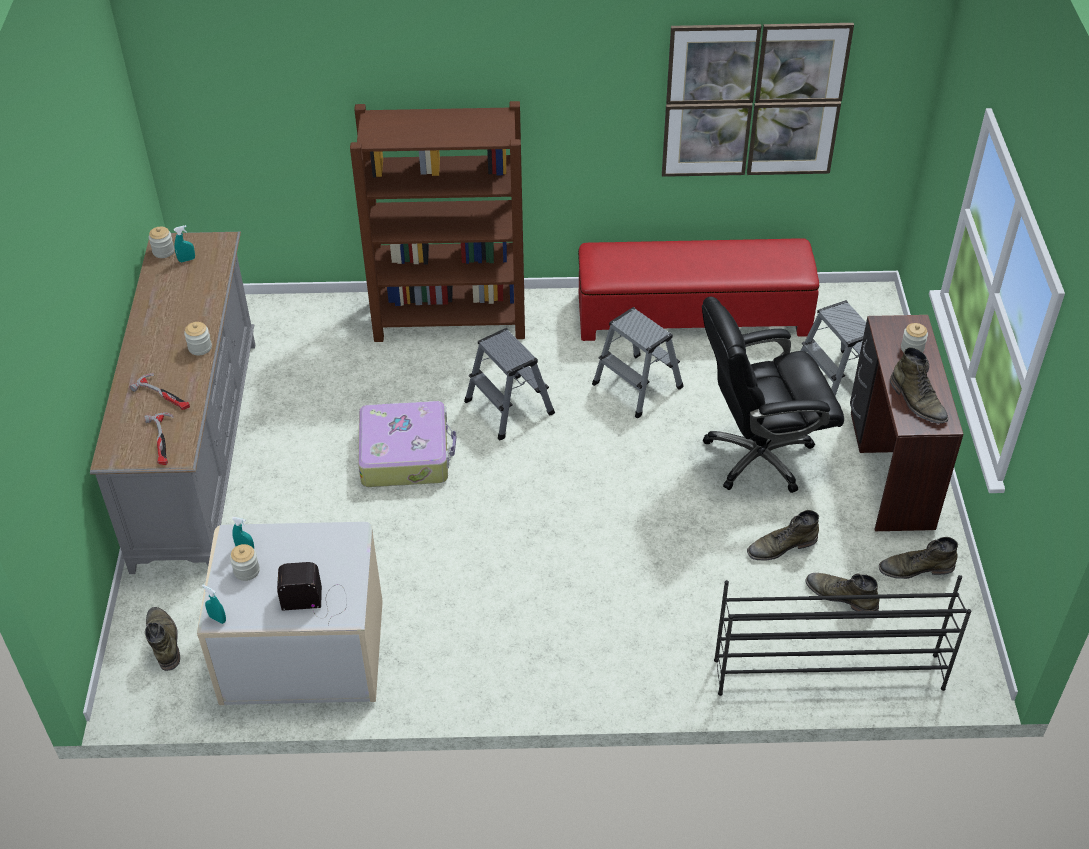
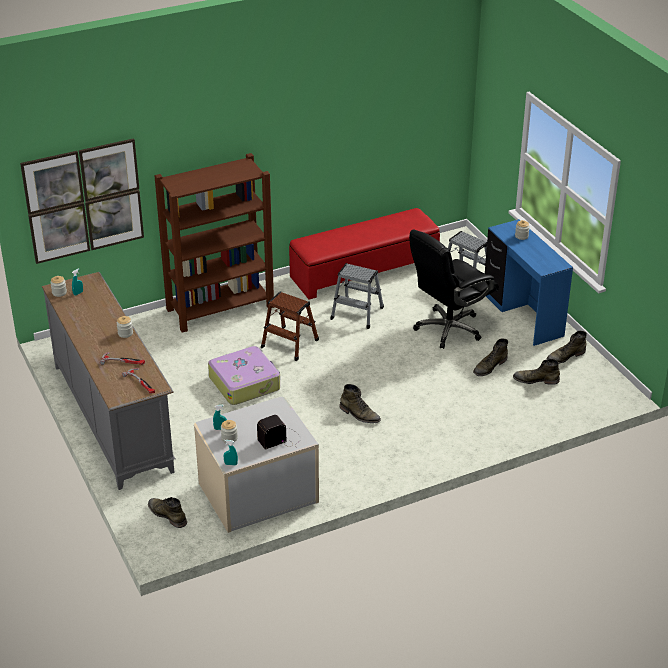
camera: 25 degrees left, 10 degrees down
(509, 407) = (290, 343): grey step ladder -> brown step ladder
(753, 101) = (379, 126): picture -> picture (84, 200)
(827, 674) = (551, 416): black shoe rack -> none
(888, 469) = (522, 316): brown desk -> blue desk
(917, 401) = (540, 259): green boot -> green boot (359, 415)

